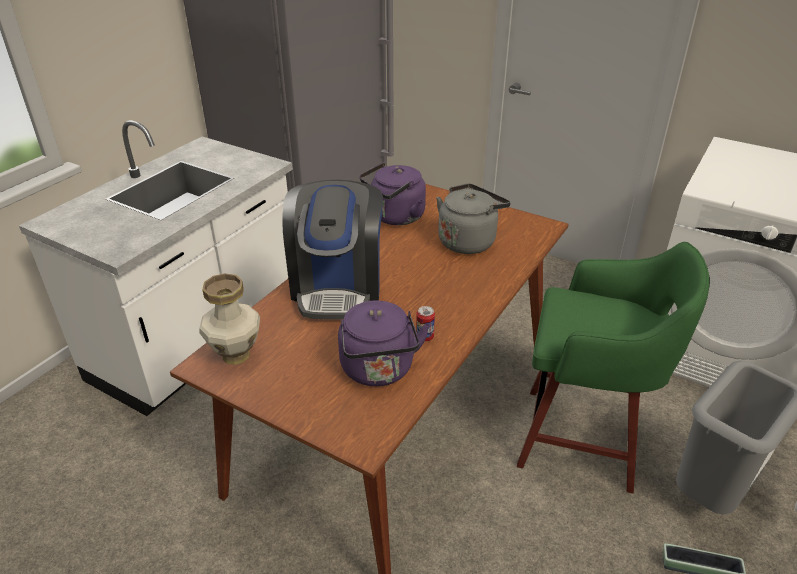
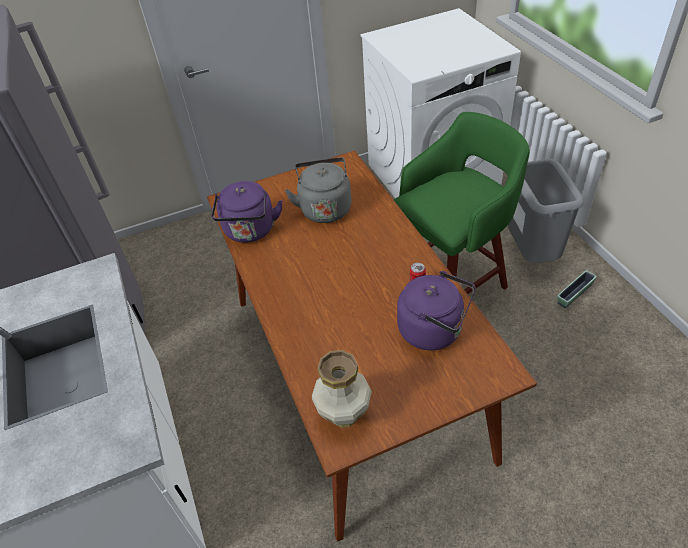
camera: 50 degrees left, 10 degrees up
(337, 286) = (310, 309): coffee machine -> none

